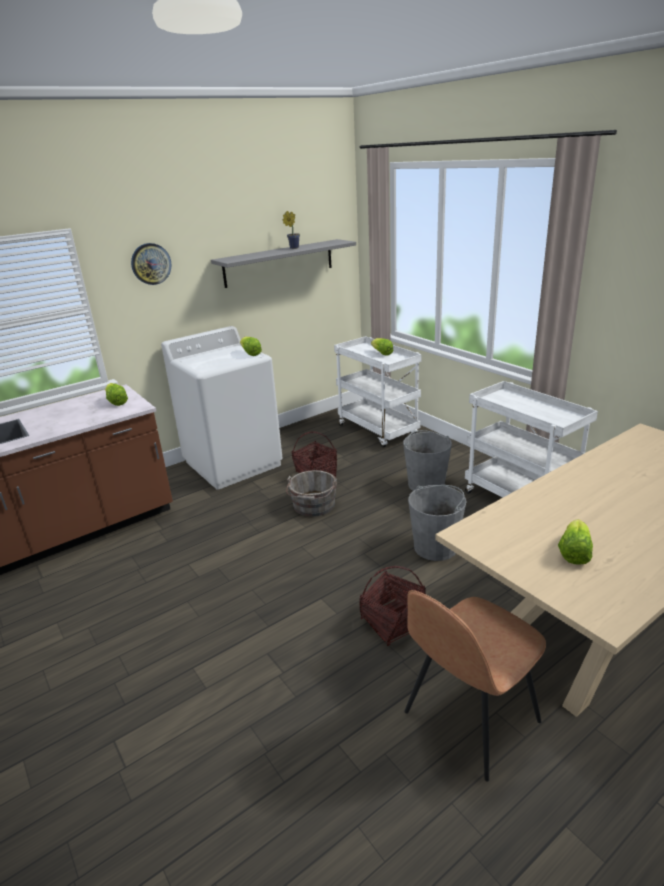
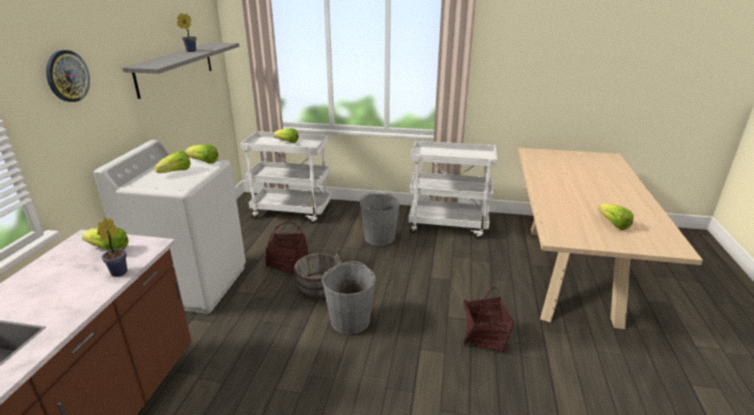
camera: 45 degrees left, 0 degrees up
(100, 418) = (121, 271): none -> potted plant
(220, 357) = (176, 172): none -> lettuce
(435, 547) = (441, 275): grey bucket -> grey bucket (350, 320)
(469, 719) = (592, 364): brown chair -> none

